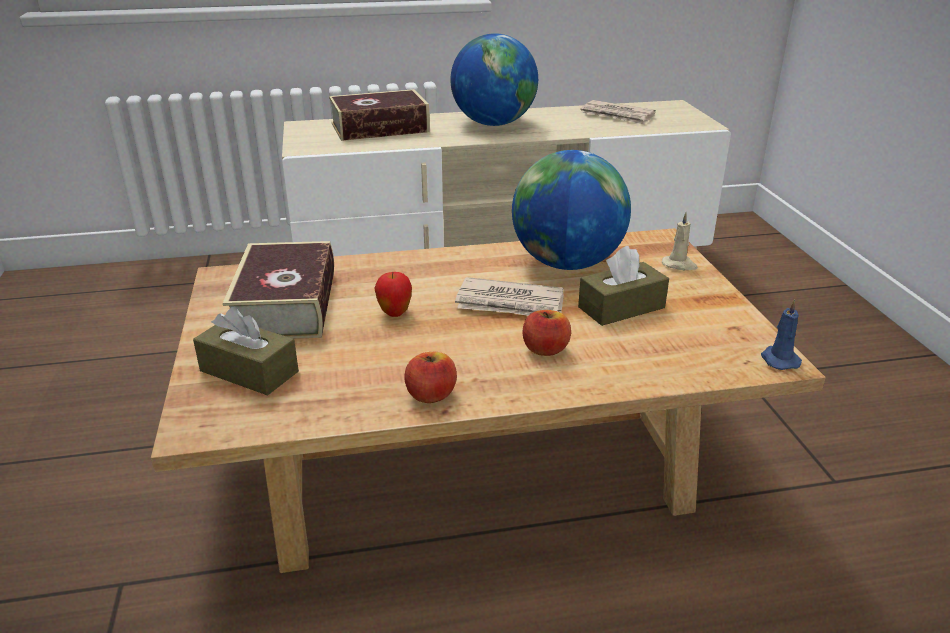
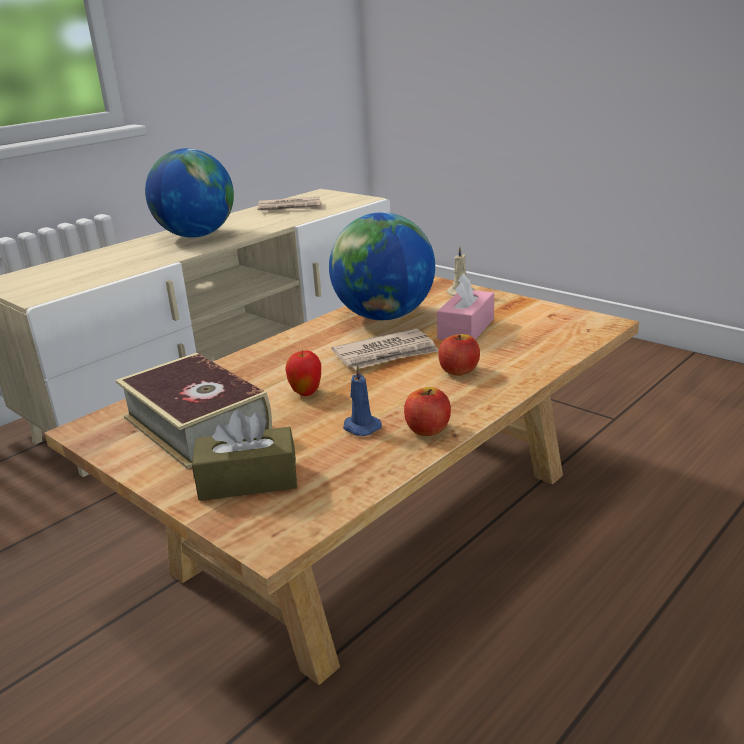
camera: 35 degrees left, 5 degrees down
(380, 128) = (90, 263): book -> none
(621, 307) = (466, 329): brown tissue box -> pink tissue box
(778, 359) = (602, 322): blue candle -> blue candle (360, 427)

